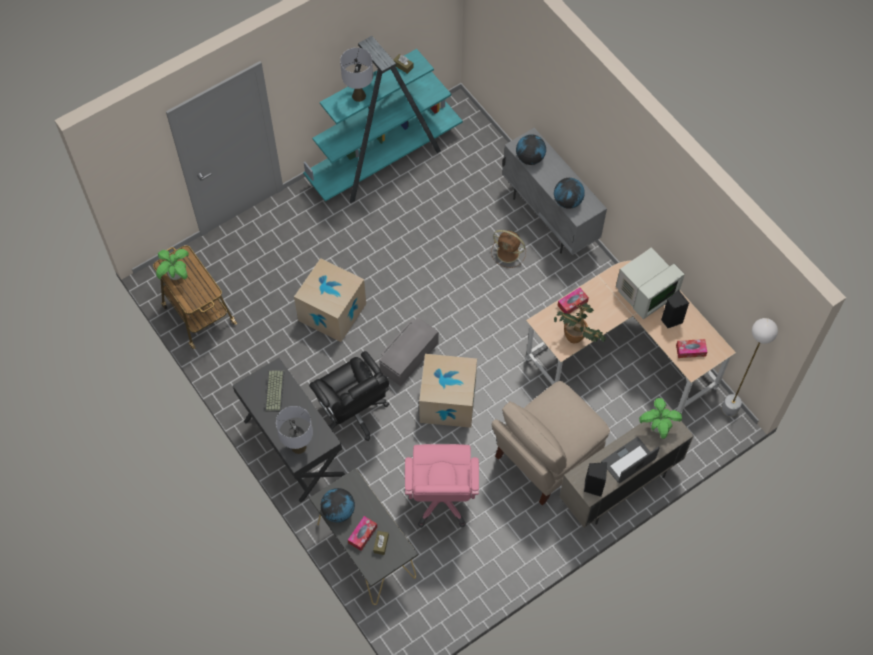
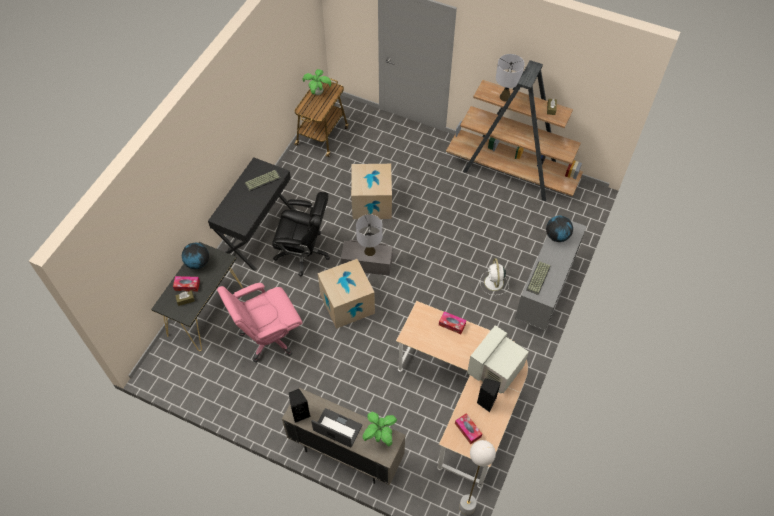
camera: 60 degrees right, 5 degrees down
(298, 446) = (228, 213): grey table lamp -> grey table lamp (369, 251)
(353, 412) = (304, 252): black office chair -> black office chair turned 105 degrees counterclockwise
(384, 159) = (512, 173): turquoise bookcase -> brown bookcase
(509, 253) = (494, 283): brown fan -> white fan
(546, 457) = (341, 389): beige chair -> none
(568, 201) = (538, 278): globe -> keyboard
(577, 339) = (422, 342): potted plant -> none
(644, 294) = (496, 371): monitor -> monitor turned 105 degrees clockwise

